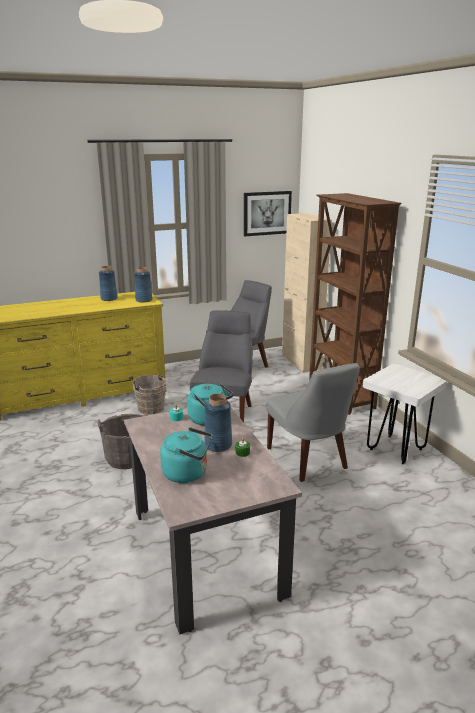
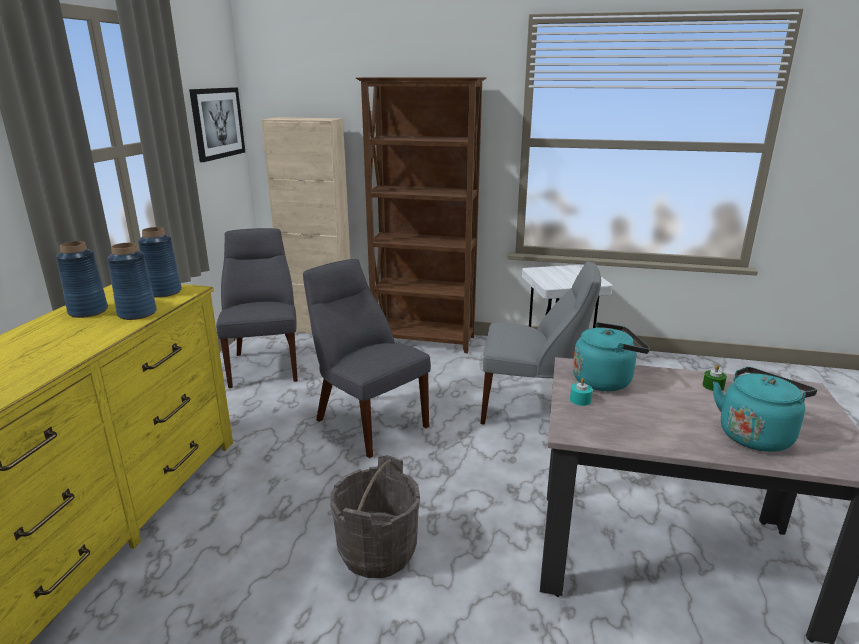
camera: 55 degrees left, 0 degrees up
(152, 409) = (263, 473): brown bucket -> none
(218, 445) = (684, 395): blue vase -> blue vase (137, 313)

